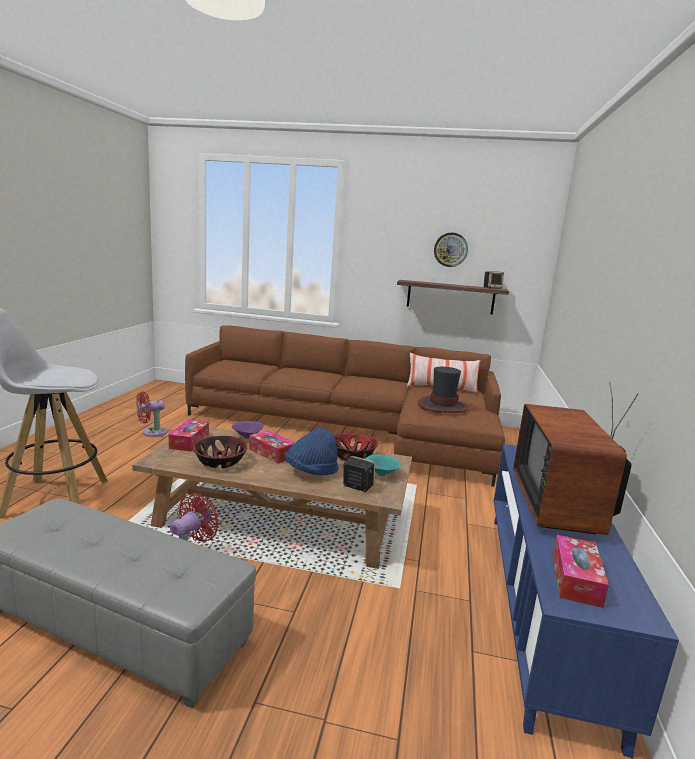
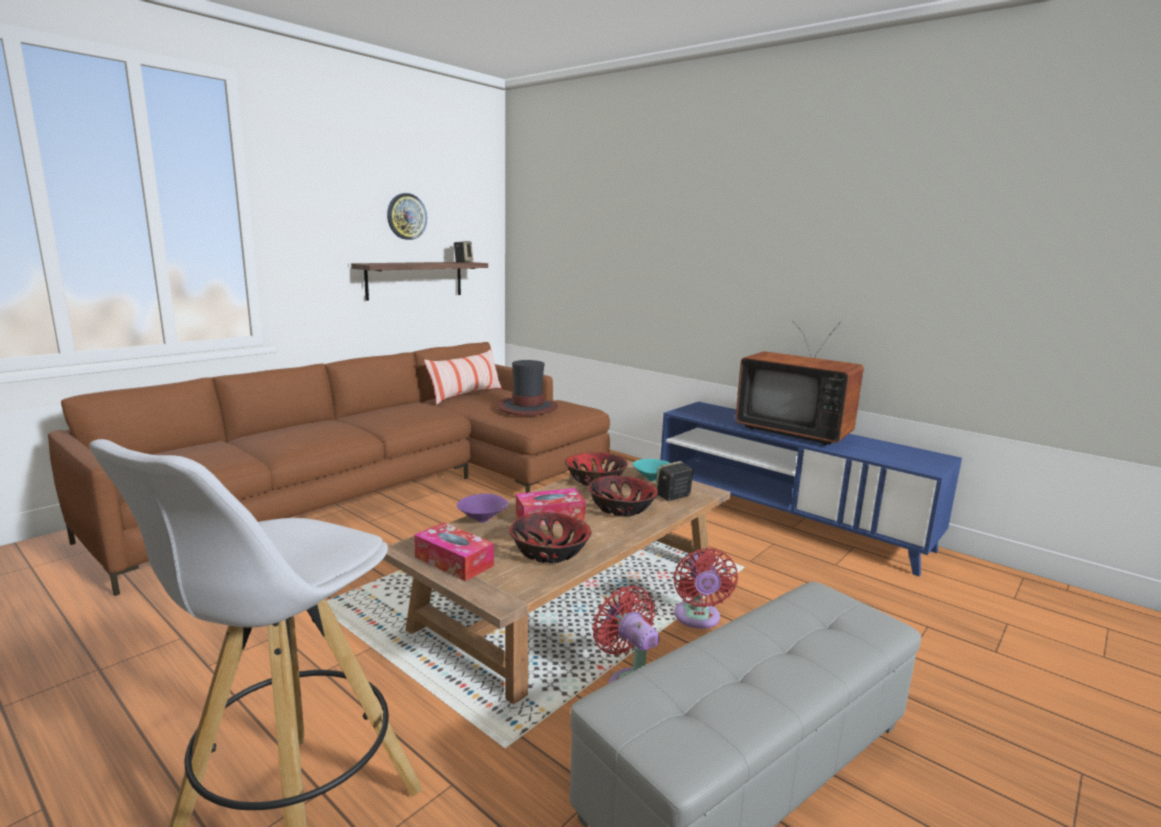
camera: 60 degrees left, 0 degrees up
(152, 432) = (135, 650): red fan -> red fan (697, 618)
(311, 472) = (622, 508): blue hat -> bowl
(576, 579) = (899, 458): tissue box -> none

